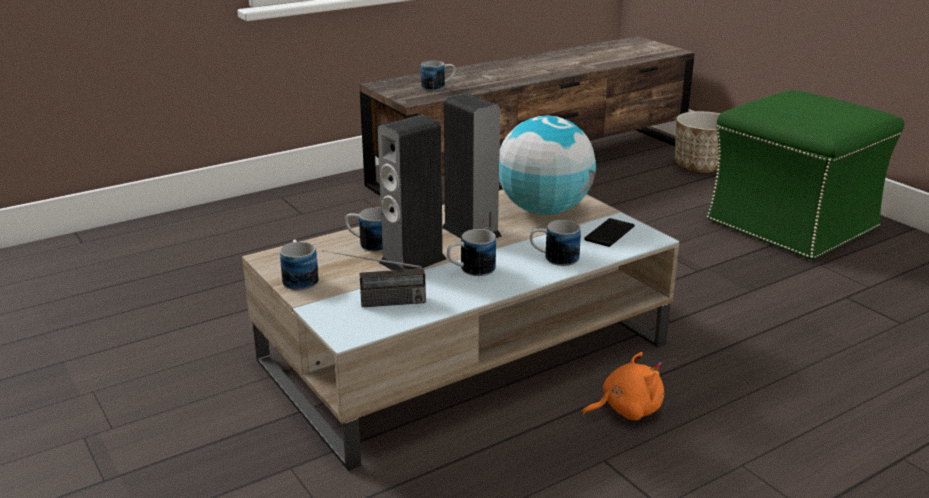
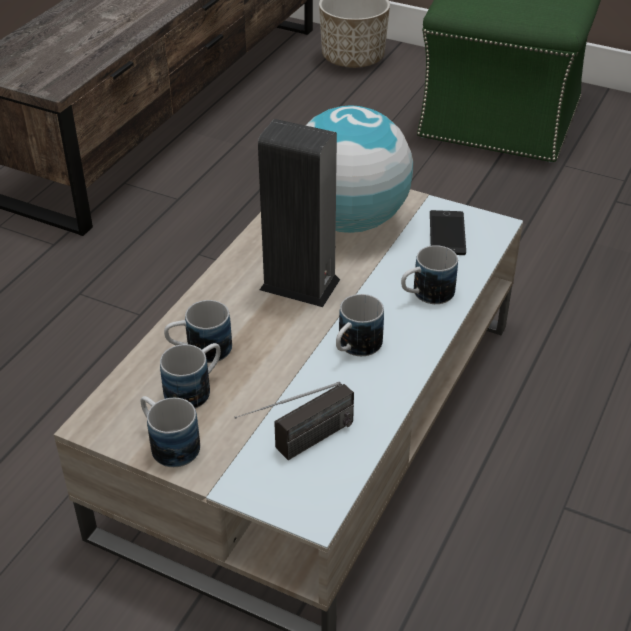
camera: 30 degrees left, 15 degrees up
(413, 260) = (276, 358): speaker -> none
(438, 87) = (65, 52): mug -> mug (195, 389)
(626, 409) = (534, 431): orange plush toy -> none

